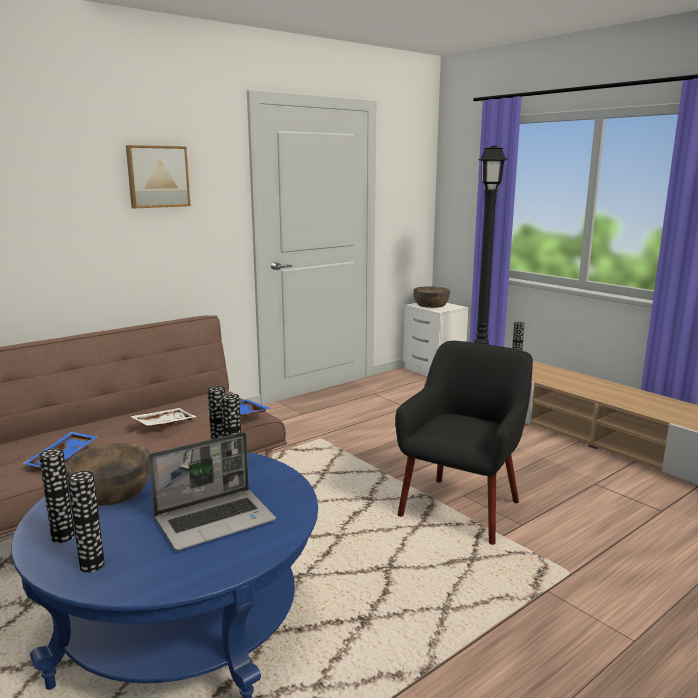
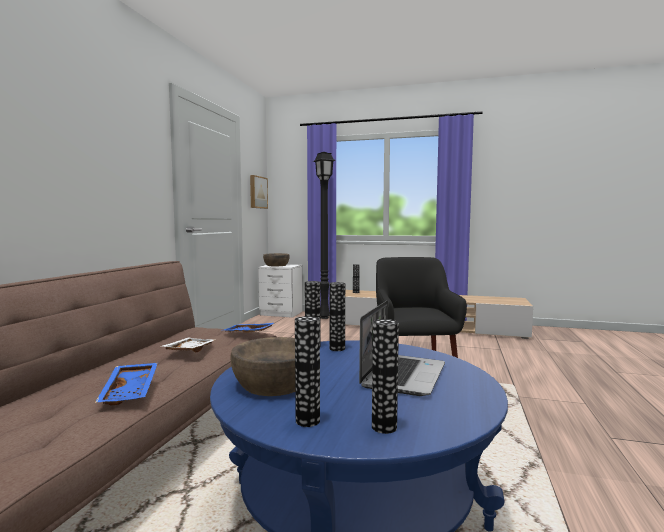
camera: 35 degrees left, 10 degrees down
(157, 176) = (109, 136): picture -> picture (257, 192)

